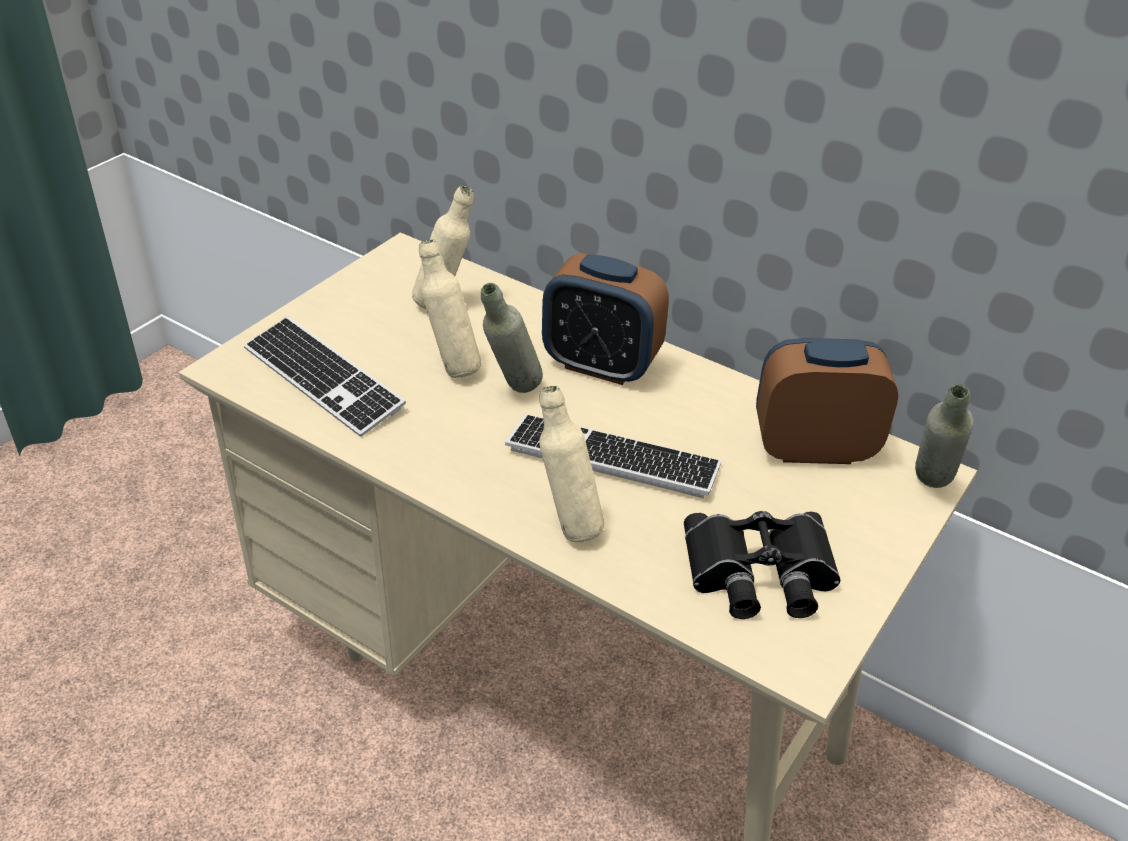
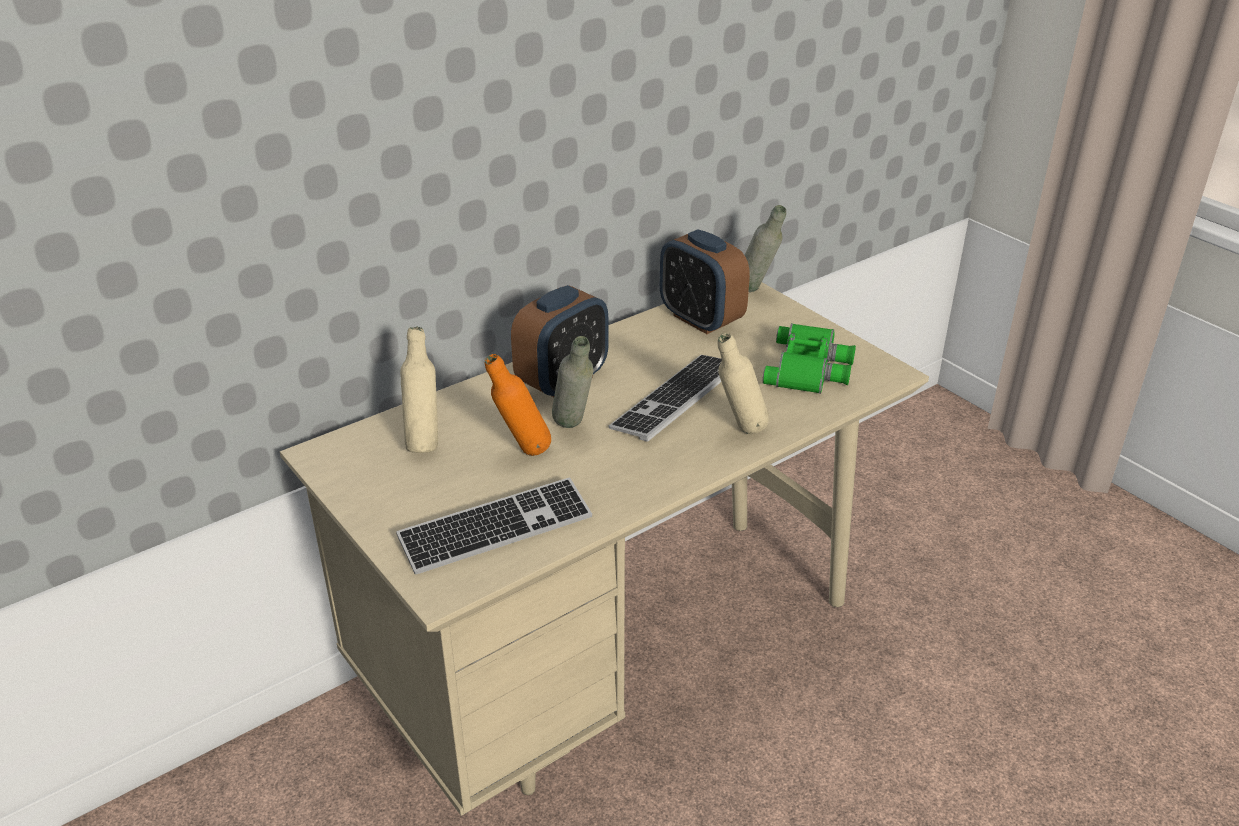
camera: 70 degrees left, 5 degrees down
(451, 367) = (522, 454): beige bottle -> orange bottle
(759, 574) = (810, 368): black binoculars -> green binoculars
(813, 448) = (701, 319): alarm clock -> alarm clock turned 60 degrees counterclockwise

